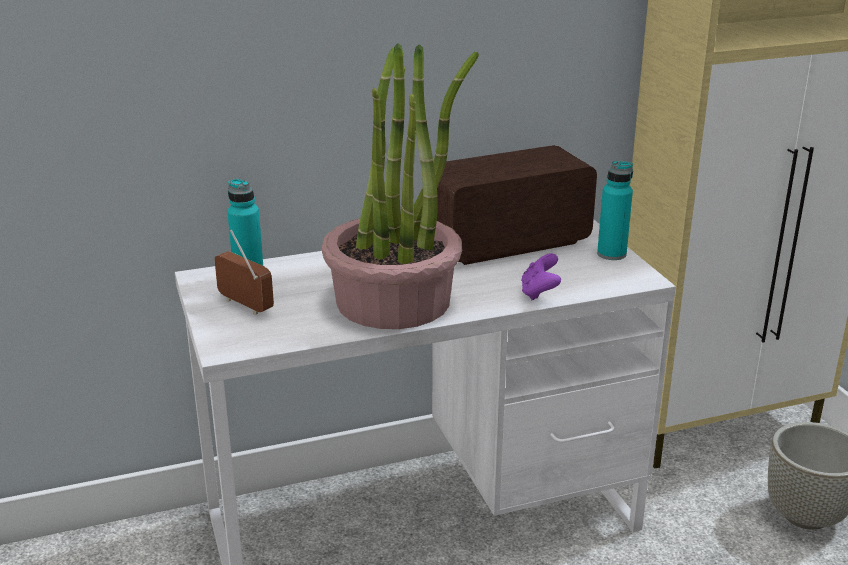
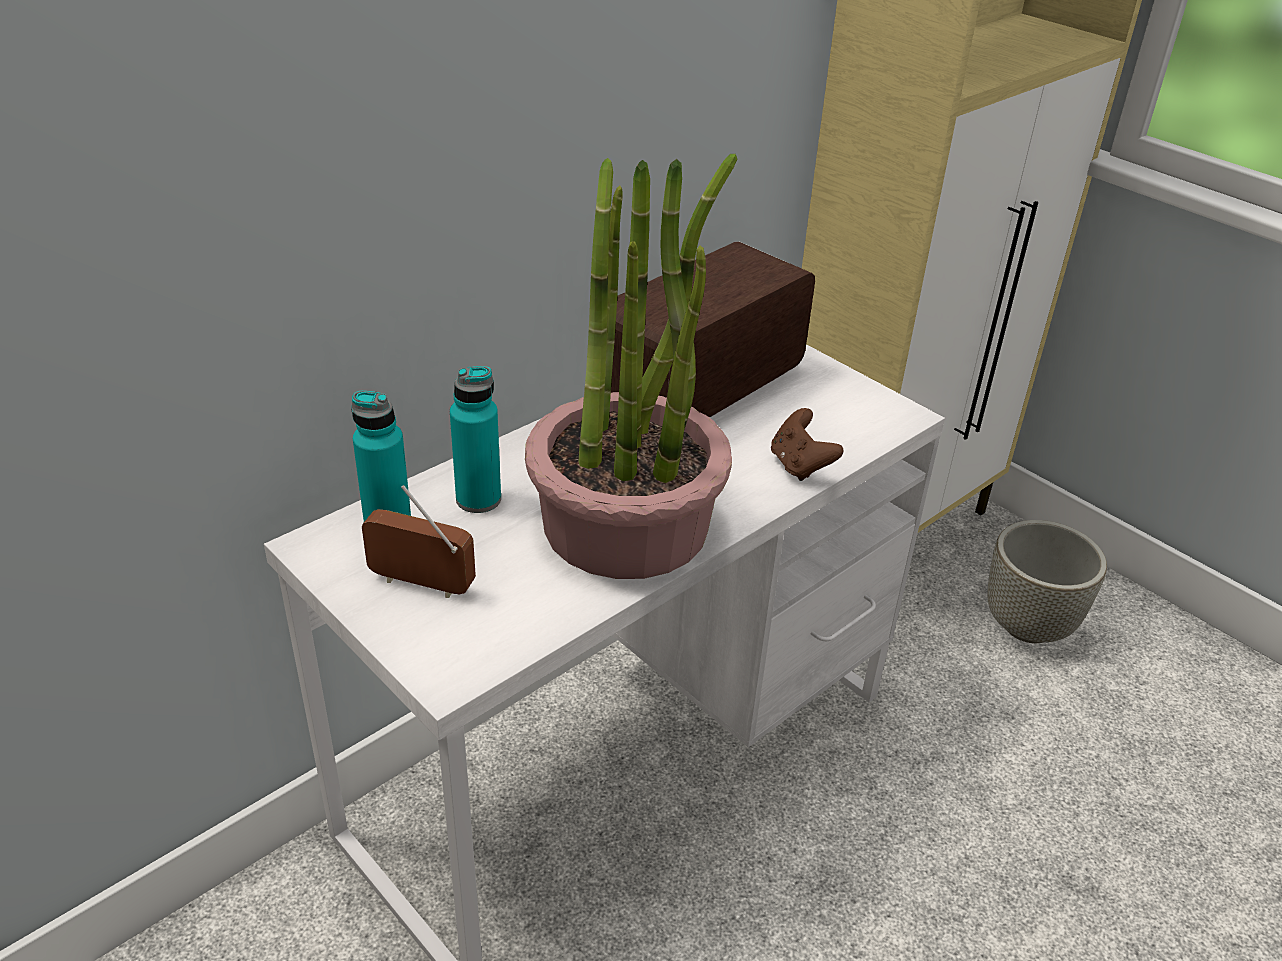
camera: 25 degrees left, 10 degrees up
(539, 293) = (800, 465): purple game controller -> brown game controller
(611, 254) = (838, 382): turquoise bottle -> turquoise bottle (478, 499)

